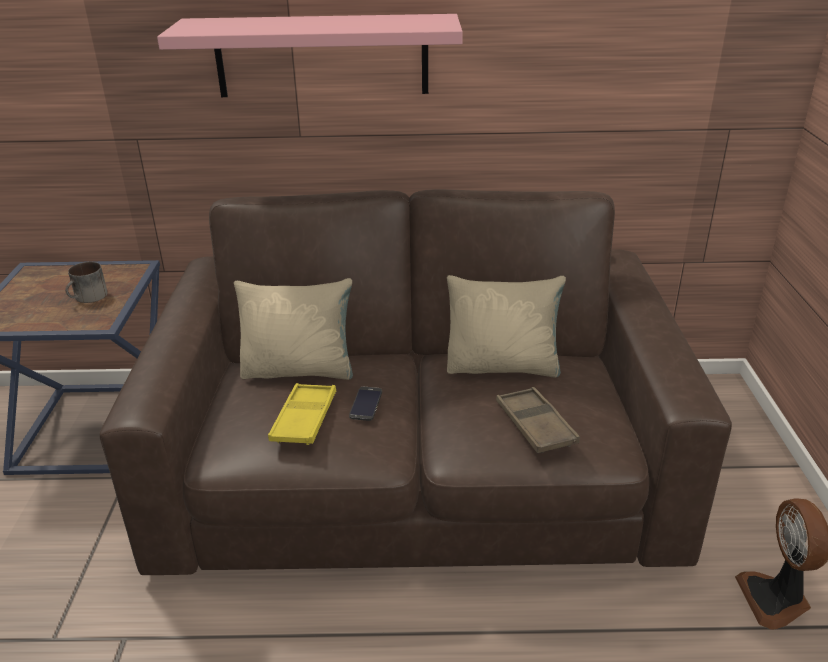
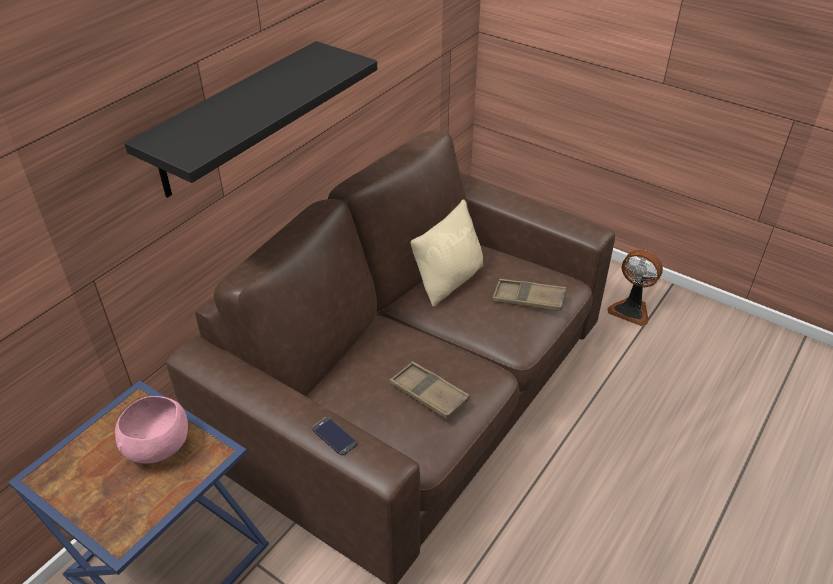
camera: 55 degrees left, 10 degrees up
(88, 297) = (158, 448): mug -> pink bowl
(299, 370) = (353, 374): beige pillow -> none
(304, 419) = (428, 394): yellow tray -> brown tray
(322, 56) = (235, 119): pink shelf -> black shelf
(366, 404) = (437, 358): phone -> phone (334, 436)

